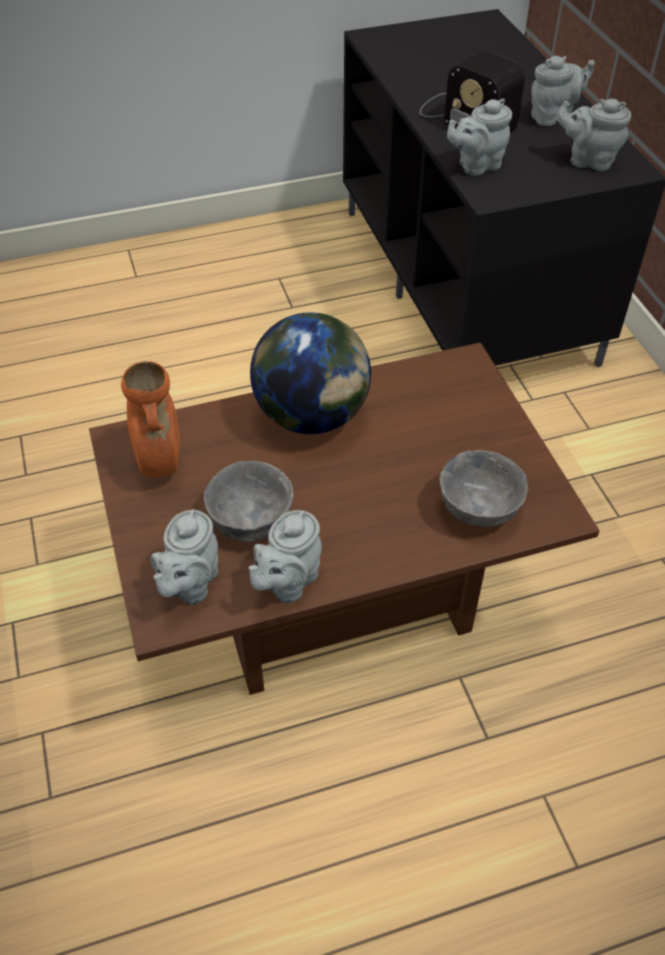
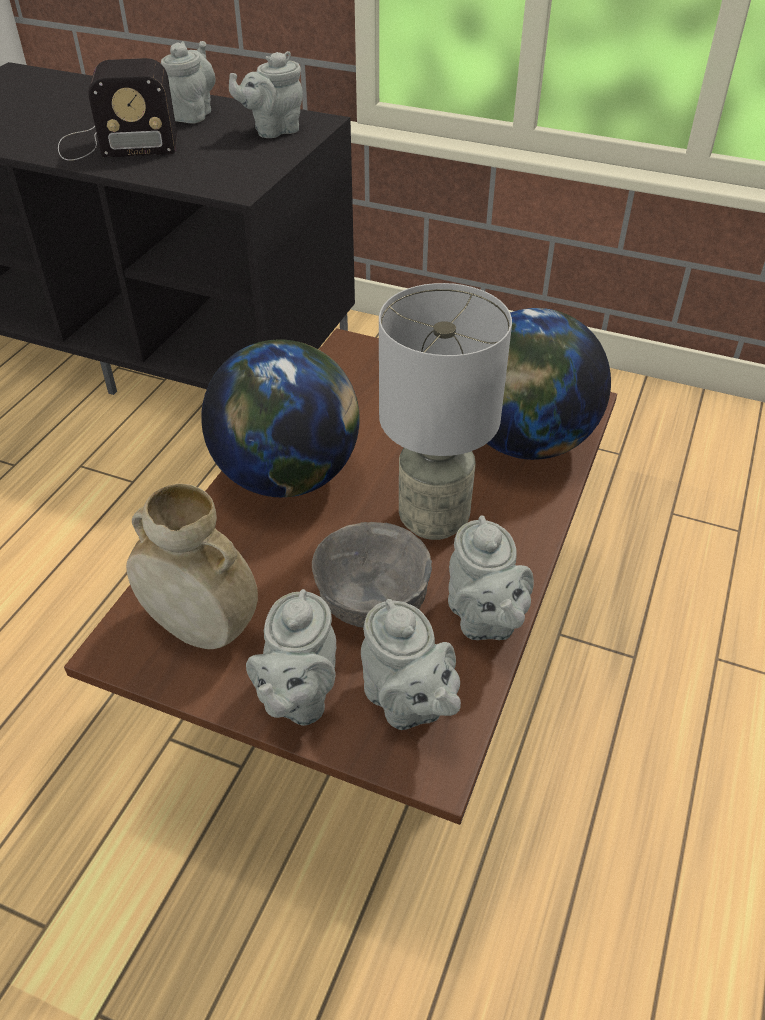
camera: 50 degrees left, 5 degrees down
(160, 461) = (200, 628): orange vase -> beige vase
(348, 507) = (433, 521): none -> grey table lamp
(476, 166) = (187, 173): grey teapot -> grey teapot (298, 697)
(477, 508) = (524, 442): grey bowl -> globe

